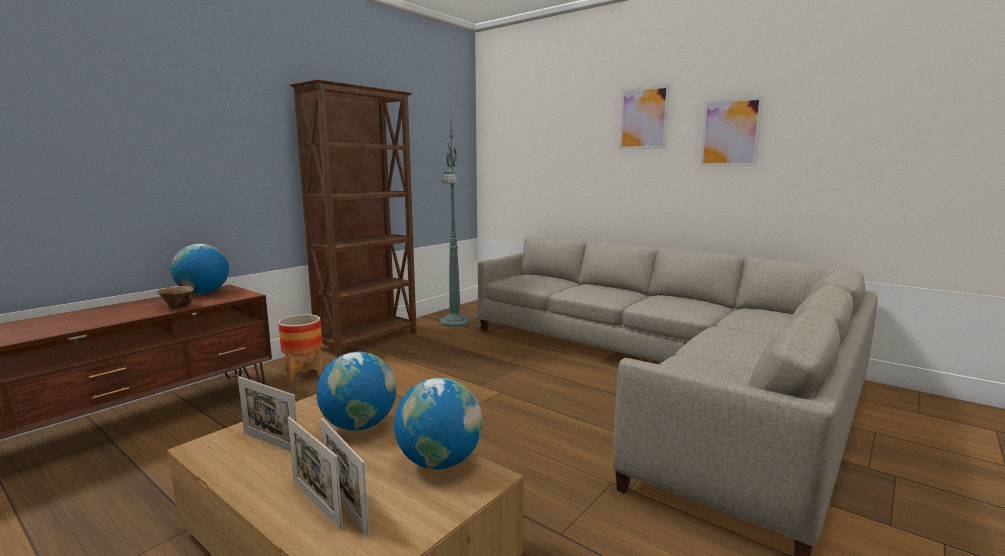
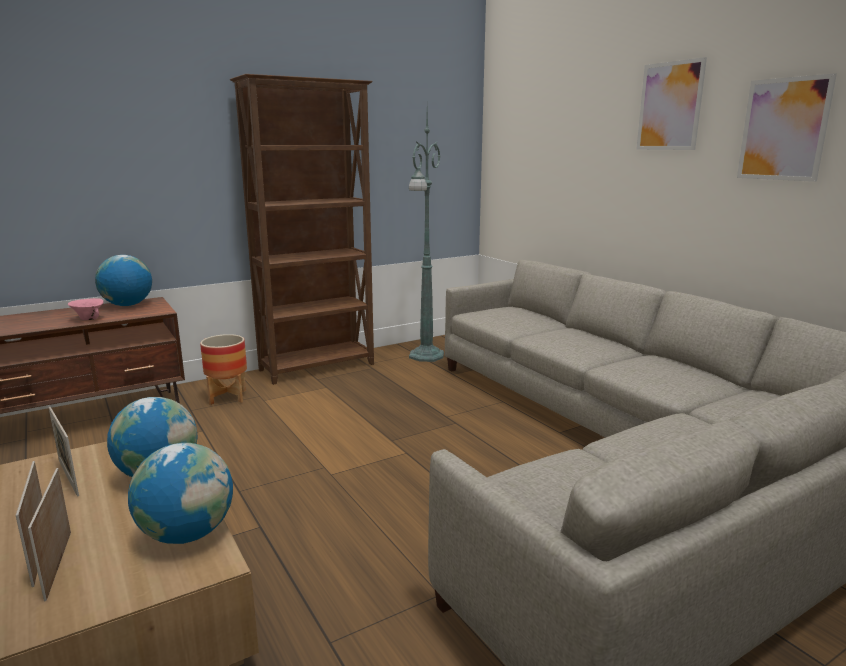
camera: 20 degrees right, 5 degrees up
(176, 306) = (88, 319): brown bowl -> pink bowl

